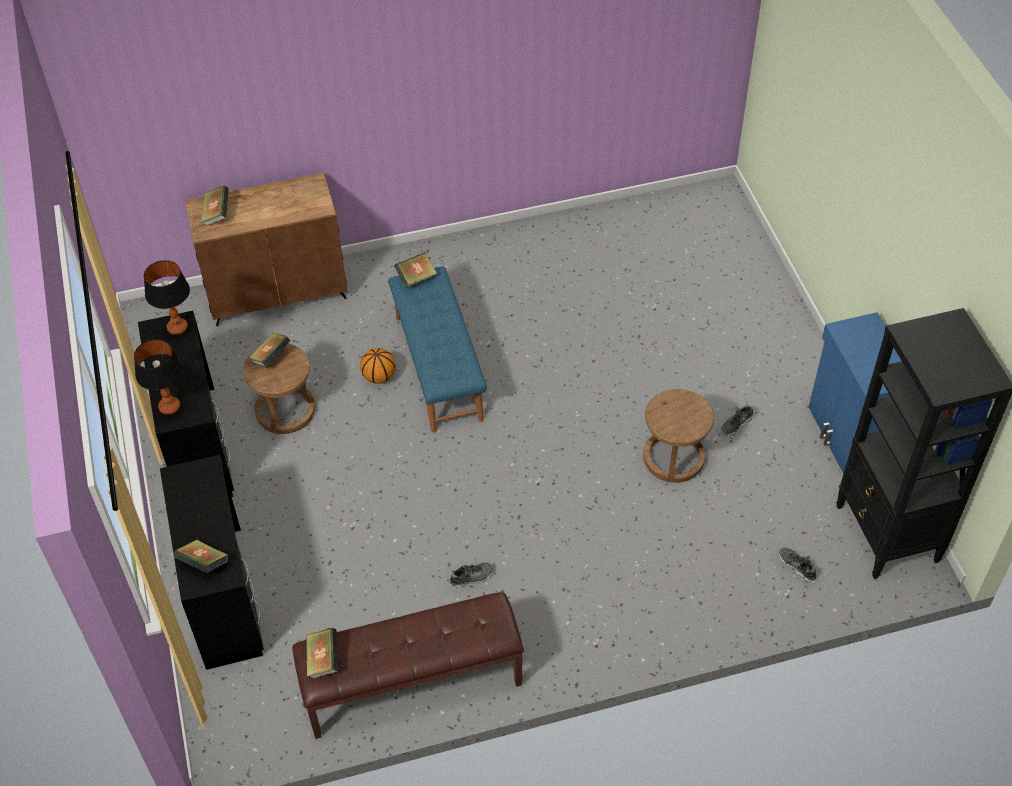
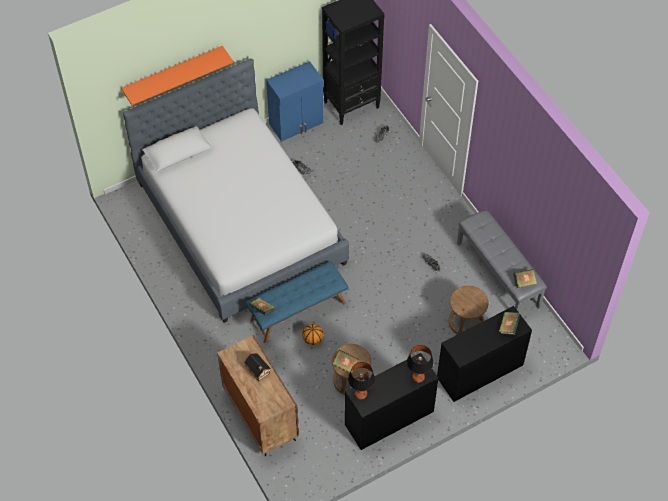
camera: 105 degrees left, 5 degrees up
(217, 214) = (268, 400): book -> none
(270, 211) = (258, 371): none -> toy house
(412, 685) = (498, 274): brown bench -> grey bench
(636, 323) = (240, 223): none -> bed
(674, 458) = (331, 192): brown stool -> brown stool (465, 322)
(825, 101) = (173, 73): none -> orange shelf

